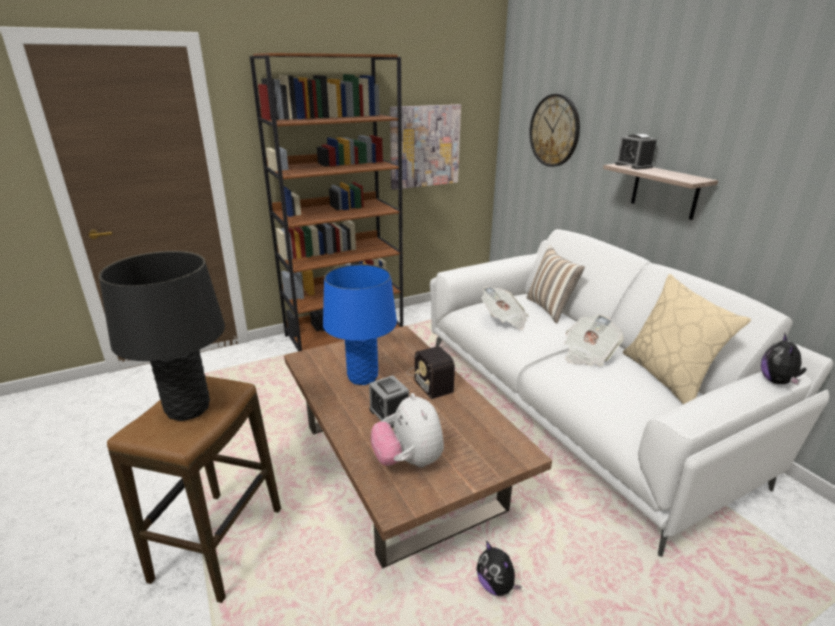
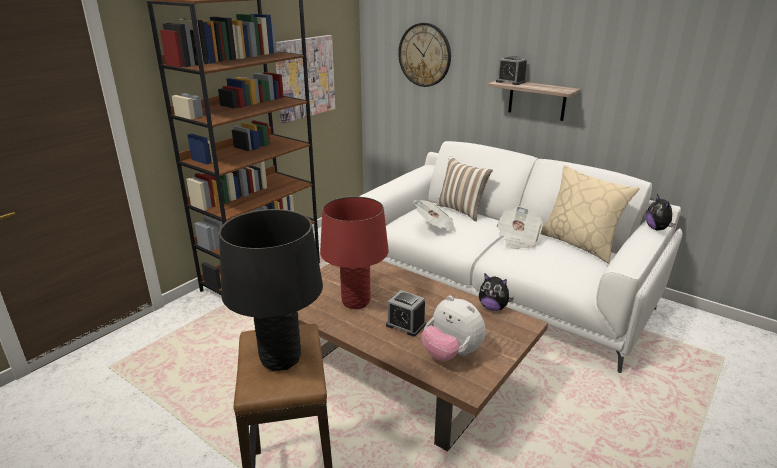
camera: 25 degrees left, 0 degrees up
(362, 377) = (355, 302): blue table lamp -> red table lamp
(429, 379) = (412, 288): radio -> none
(496, 585) = (534, 430): plush toy -> plush toy (493, 307)

